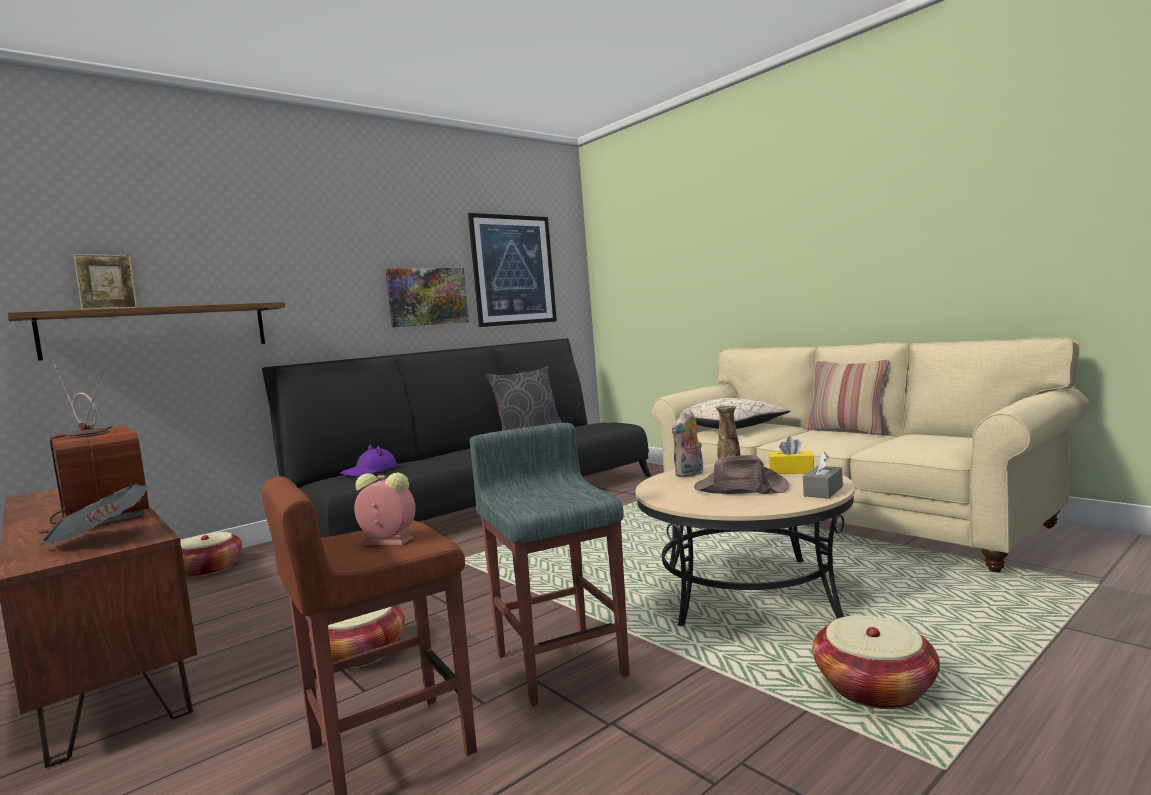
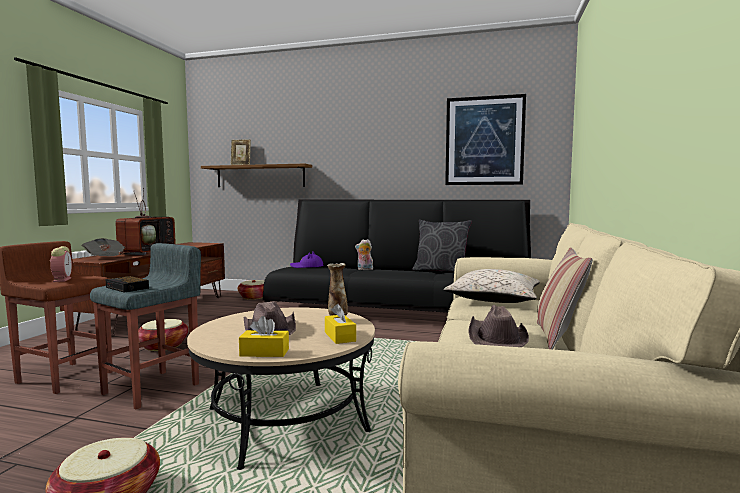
camera: 55 degrees right, 0 degrees up
(427, 296) = (406, 161): picture -> none
(561, 500) = (127, 288): none -> alarm clock
(690, 474) = (313, 314): plush toy -> plush toy (364, 269)
(823, 491) = (264, 352): grey tissue box -> yellow tissue box
(843, 438) = (496, 337): none -> brown hat

